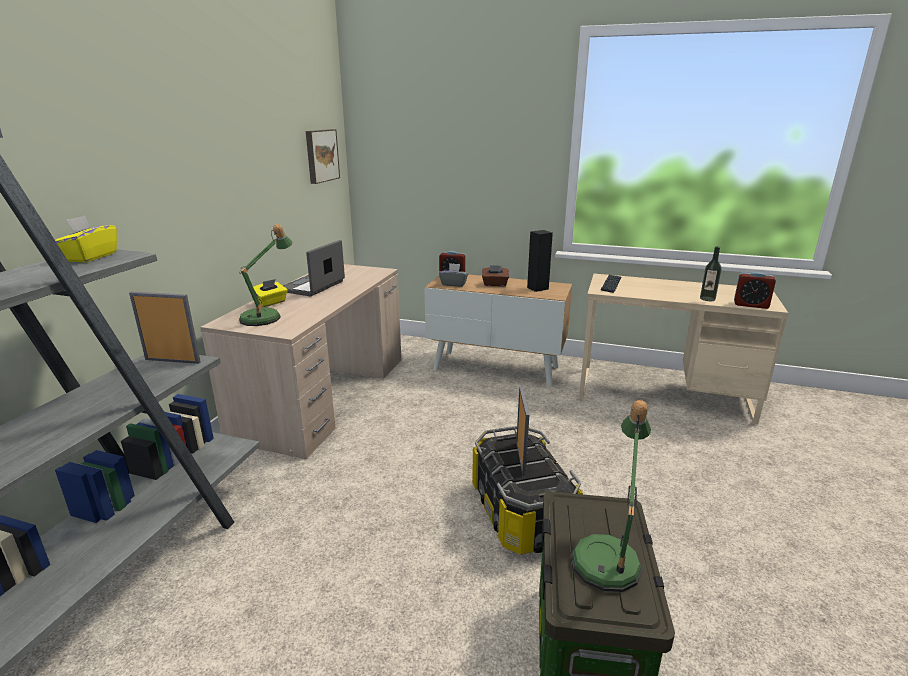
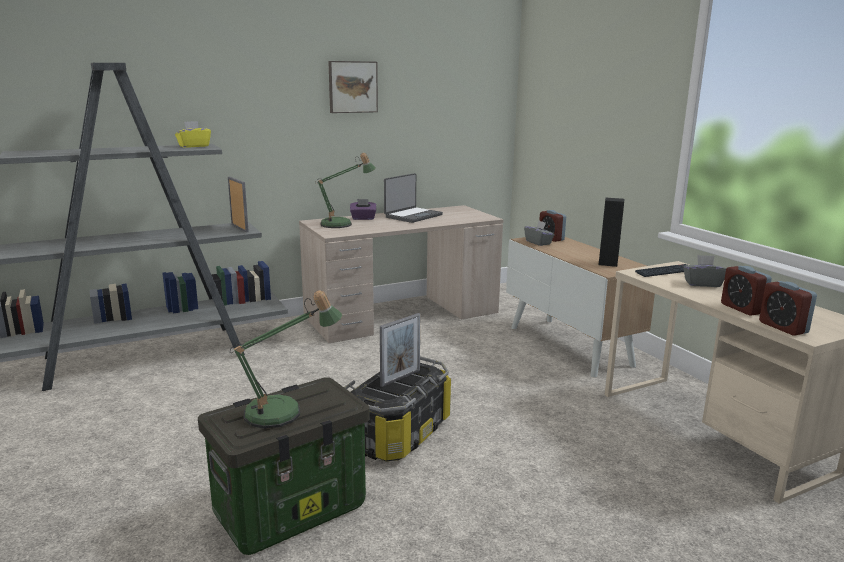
camera: 45 degrees right, 5 degrees down
(270, 303) = (363, 218): yellow tissue box -> purple tissue box
(313, 286) = (412, 216): laptop -> laptop turned 150 degrees clockwise
(321, 155) = (474, 106): picture -> picture (352, 87)
(495, 284) = (575, 251): brown tissue box -> none
(648, 287) = (702, 284): none -> grey tissue box
(707, 299) = (742, 309): bottle -> alarm clock

